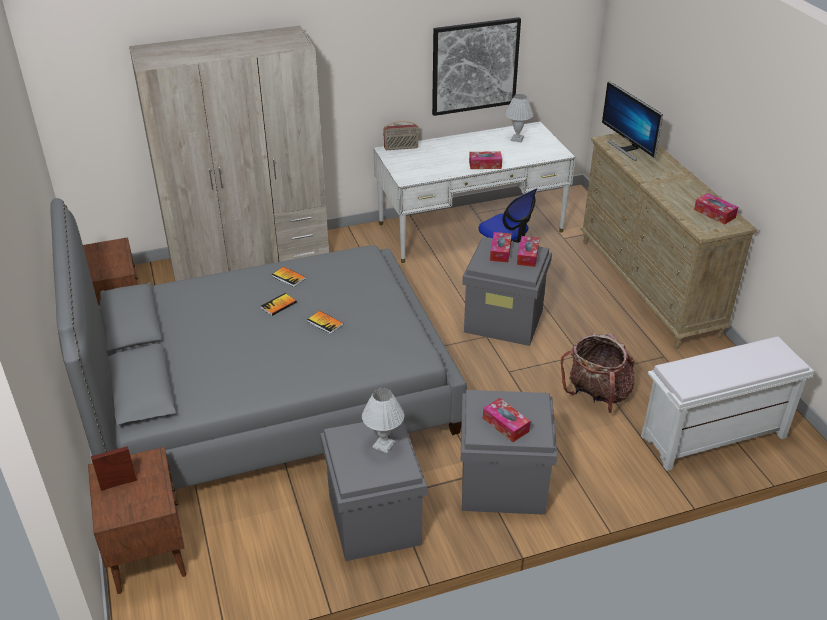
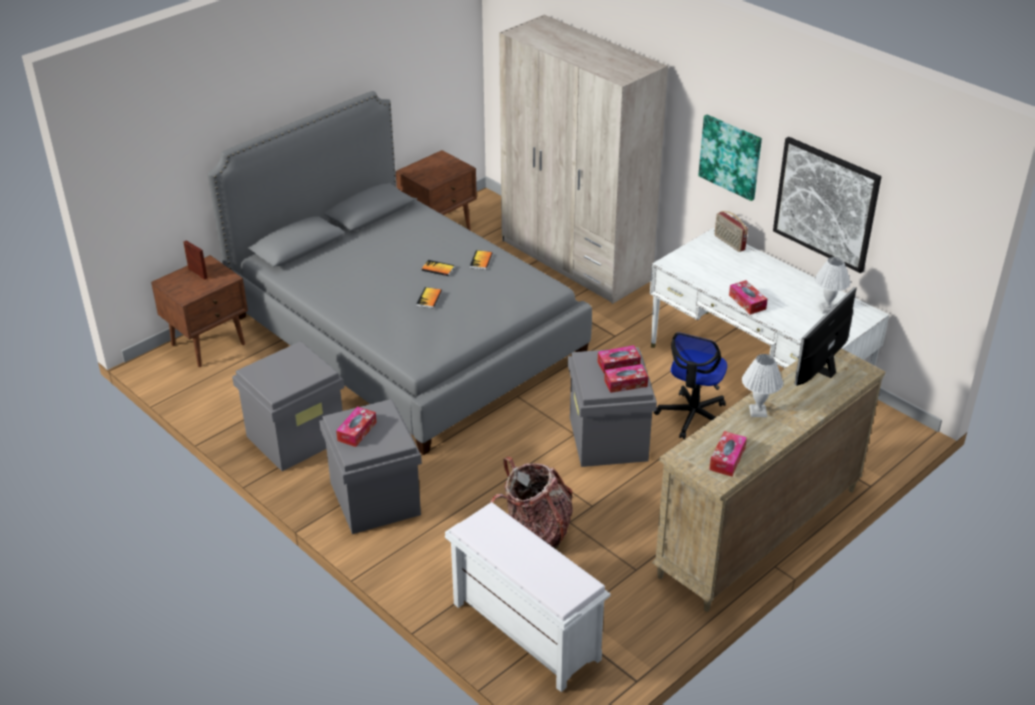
camera: 65 degrees right, 0 degrees up
(379, 76) = (730, 156): none -> picture
(384, 445) = (297, 375): white table lamp -> white table lamp (758, 412)

